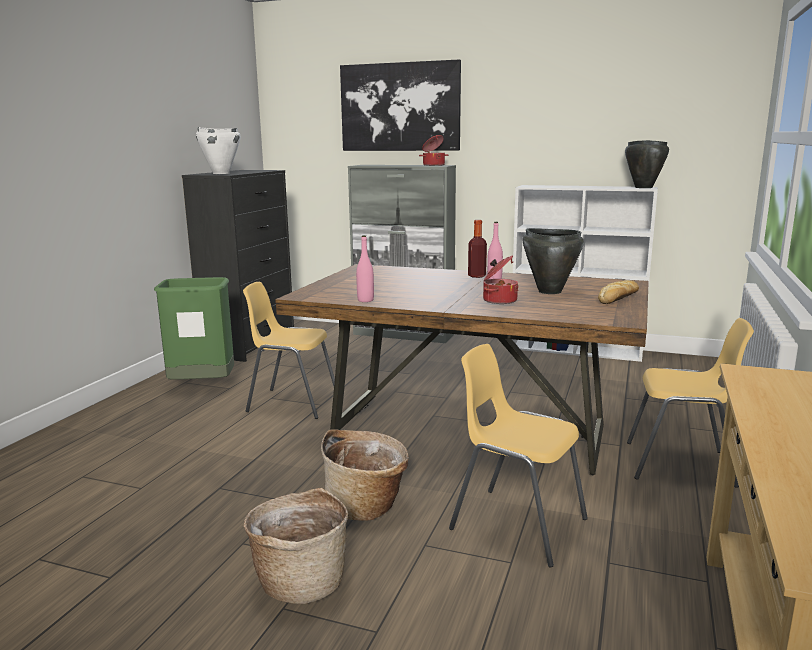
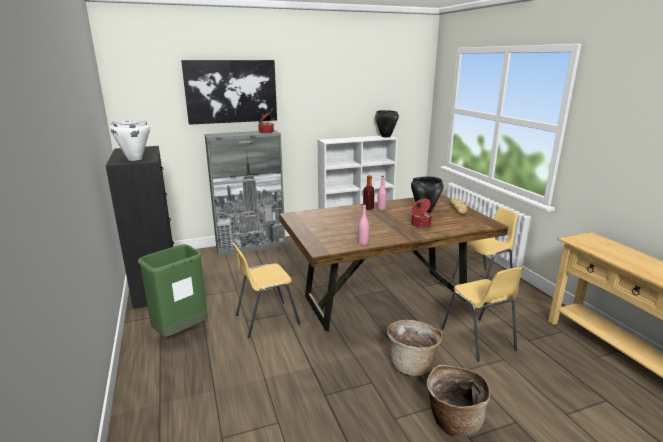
camera: 40 degrees left, 5 degrees up
(517, 524) = (478, 339): yellow chair -> yellow chair turned 105 degrees counterclockwise

